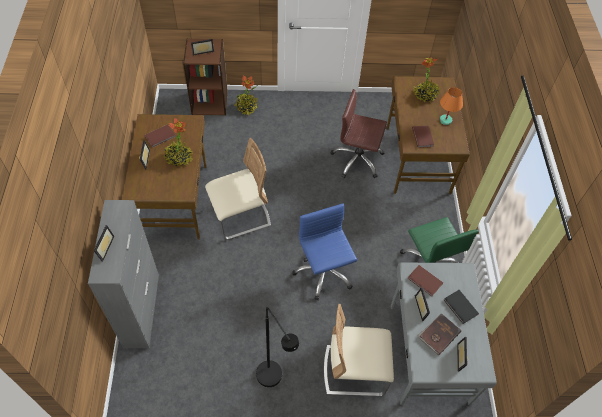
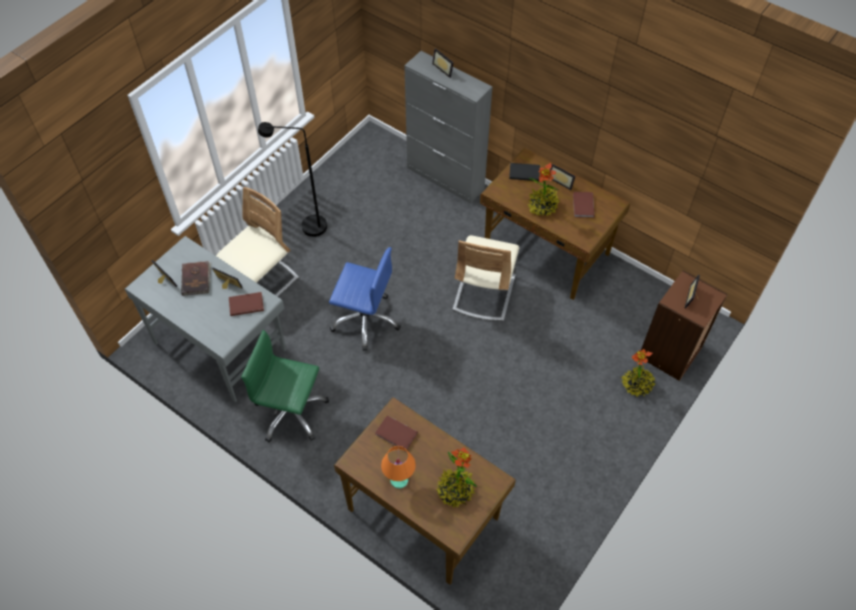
camera: 130 degrees right, 0 degrees up
(357, 160) = (472, 446): brown office chair -> none
(460, 308) = (199, 312): black book -> black book (524, 172)

